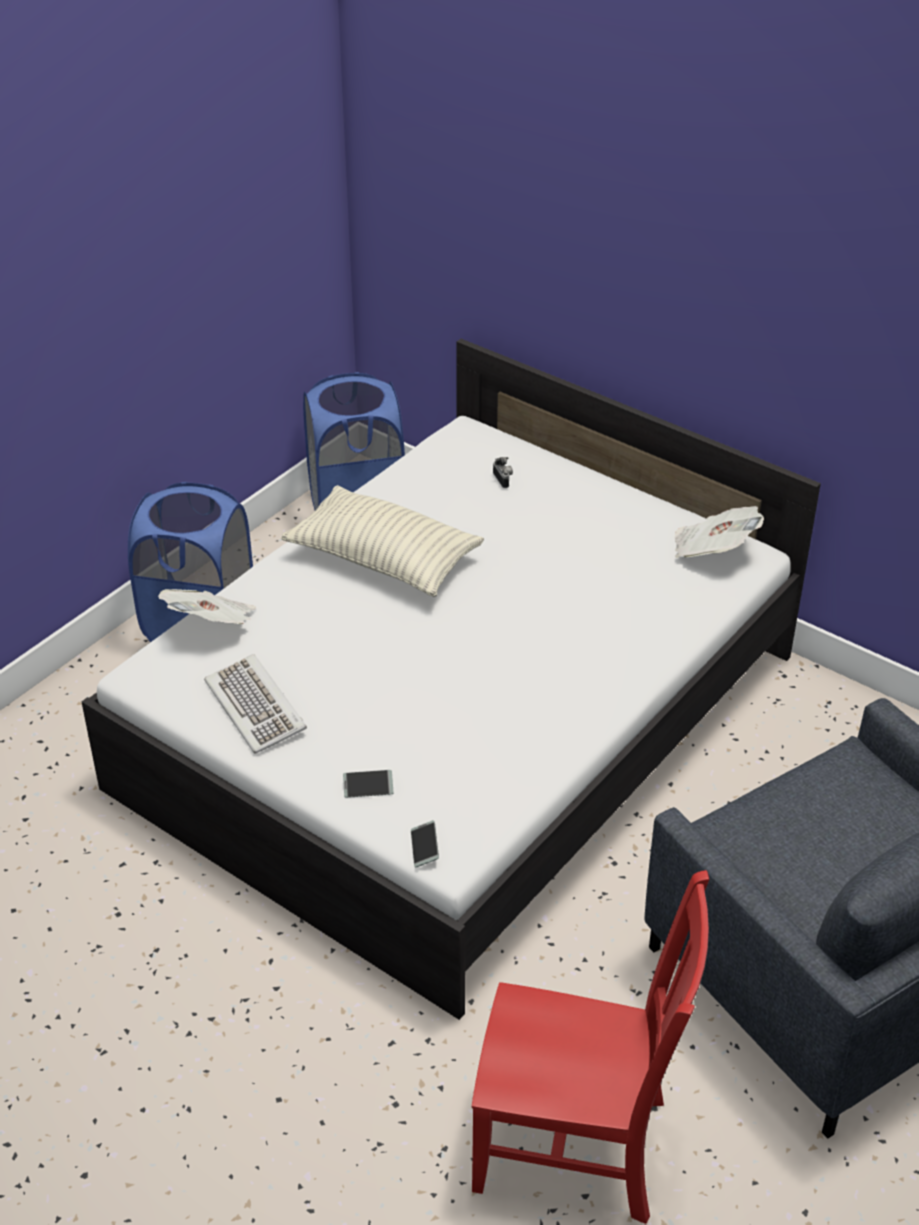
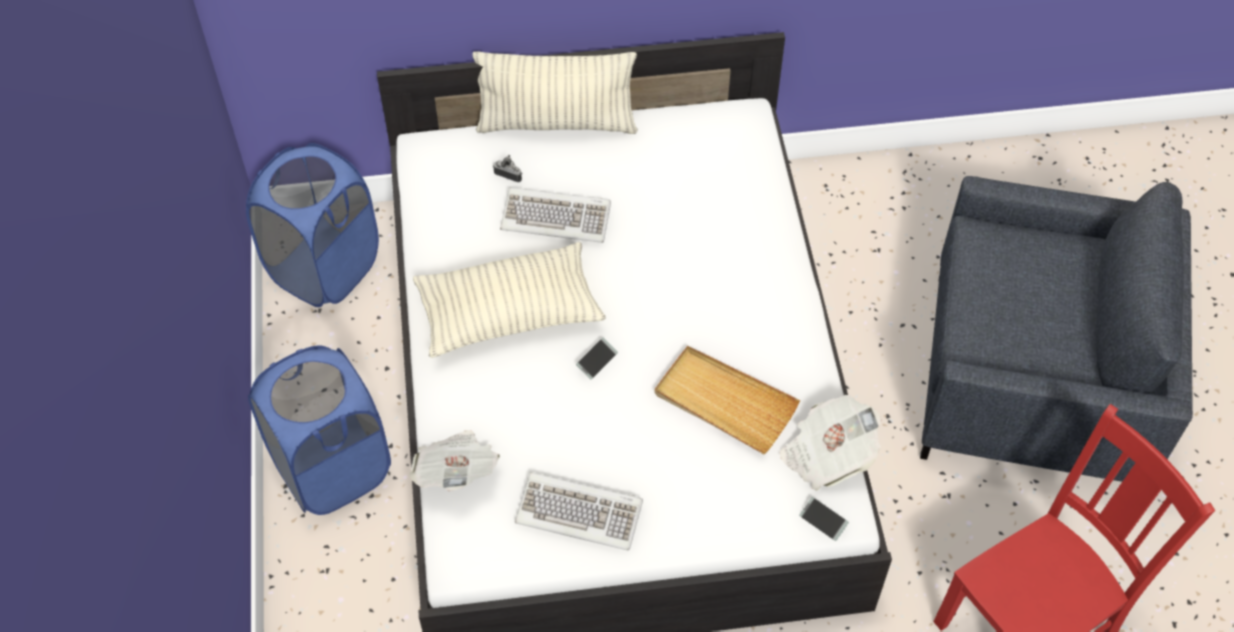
camera: 45 degrees left, 15 degrees up
(368, 787) = (733, 508): phone -> phone (597, 361)
(460, 718) = (724, 402): none -> beige tray
(500, 524) = (556, 217): none -> keyboard
(586, 471) = (557, 123): none -> pillow
(712, 550) = (719, 131): newspaper -> newspaper (827, 455)

